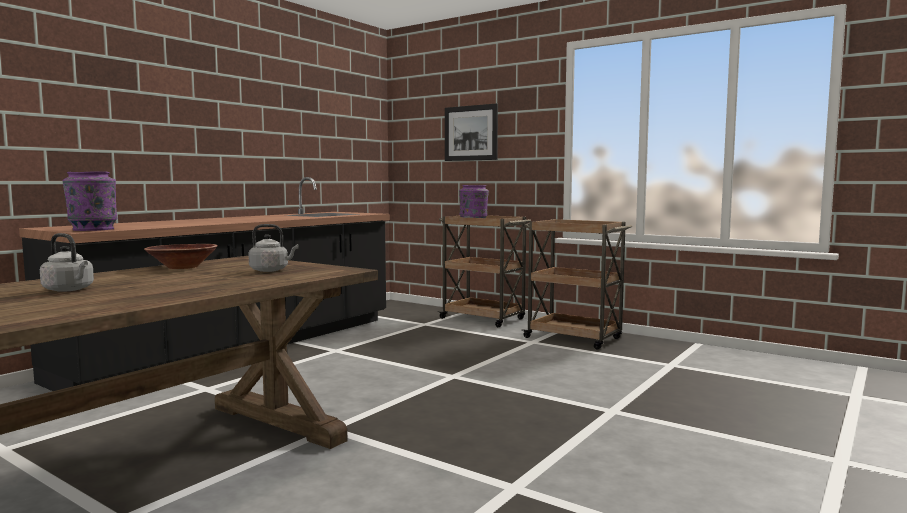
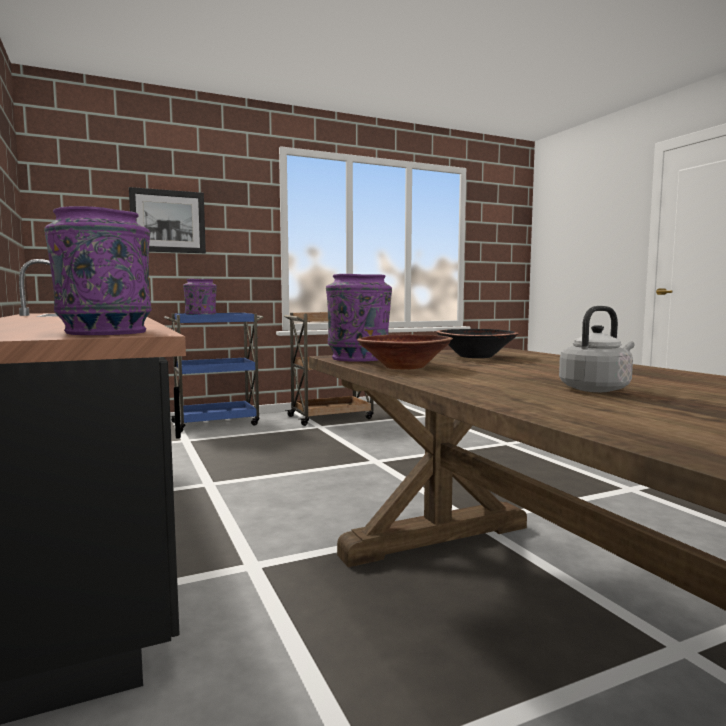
camera: 60 degrees left, 0 degrees up
(235, 260) = (358, 358): none -> purple vase
(271, 270) = (476, 356): grey kettle -> black bowl
(484, 319) = (217, 423): brown cart -> blue cart

